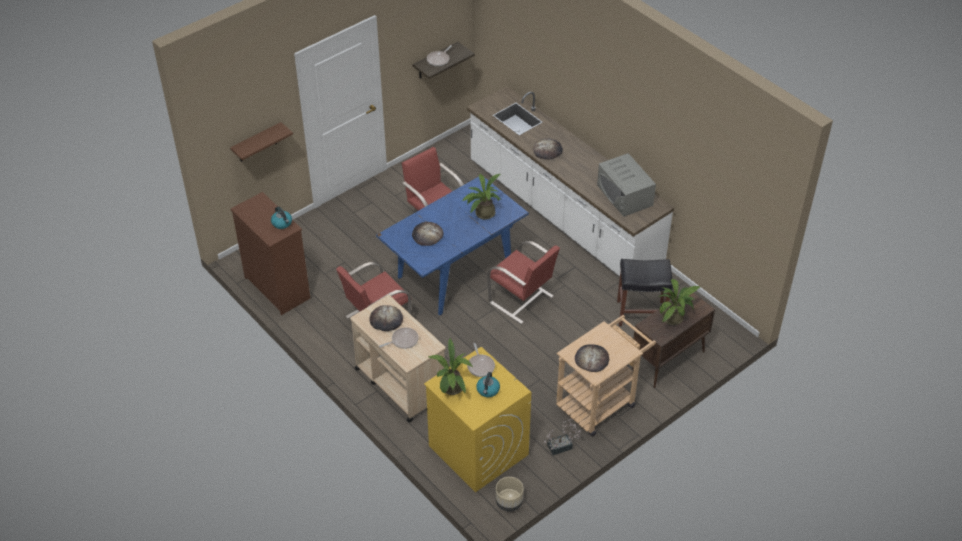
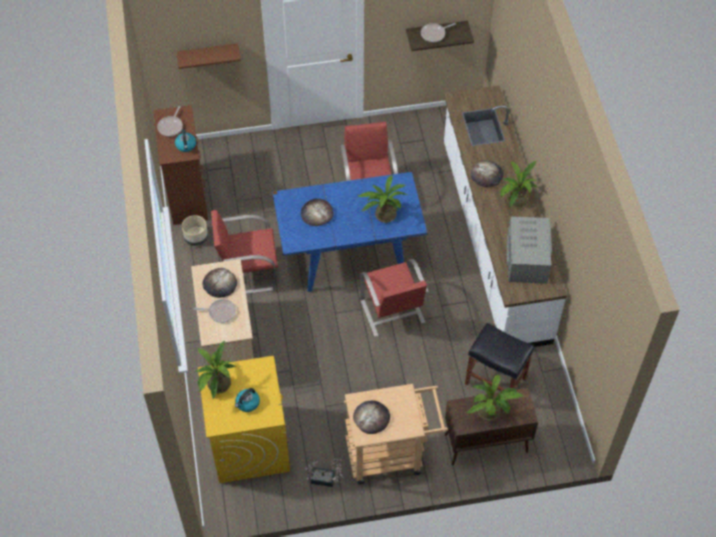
camera: 30 degrees right, 10 degrees up
(480, 366) = (258, 375): frying pan -> frying pan (171, 126)
(509, 502) = (241, 509): beige planter -> beige planter (196, 238)
(584, 160) = (515, 201): none -> potted plant

